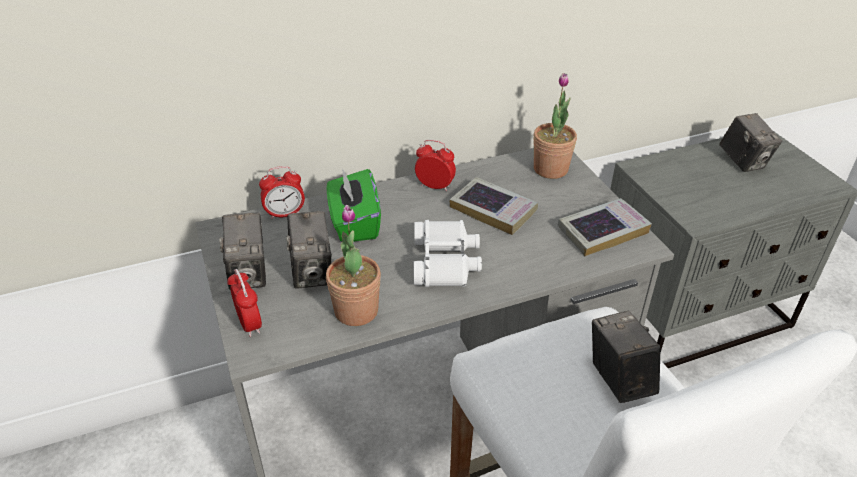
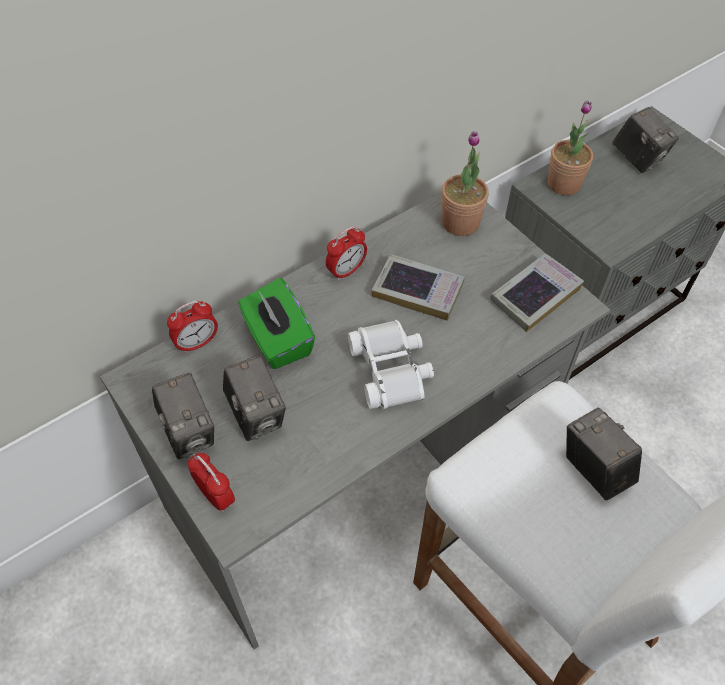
camera: 15 degrees left, 15 degrees up
(356, 311) = (321, 453): potted plant -> potted plant (563, 184)
(434, 186) = (346, 271): alarm clock -> alarm clock turned 135 degrees clockwise

